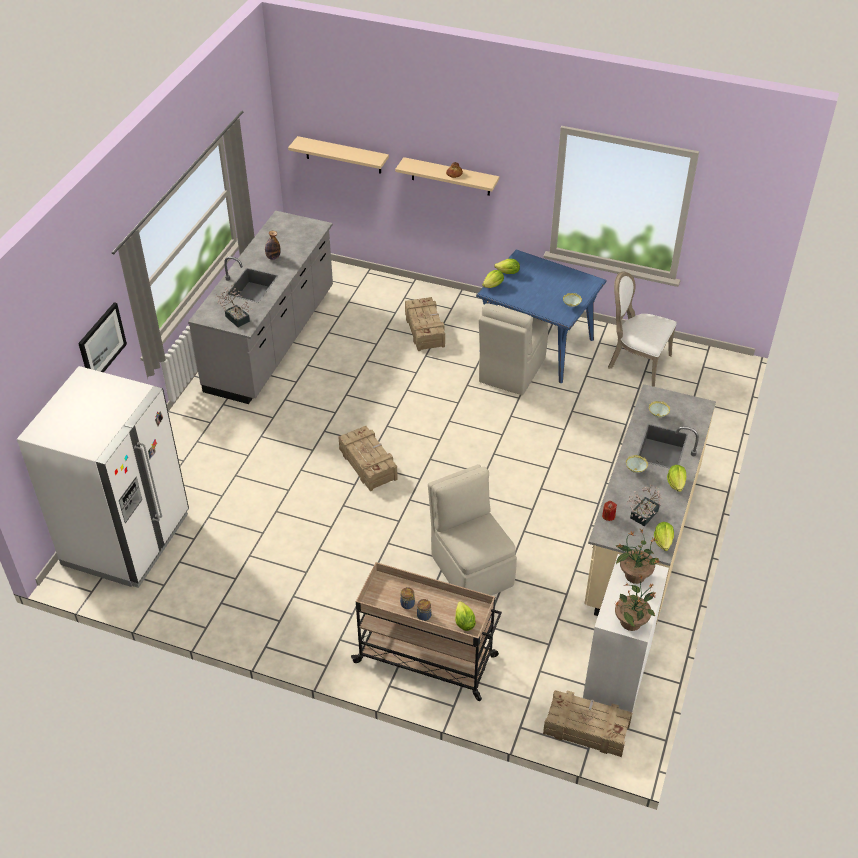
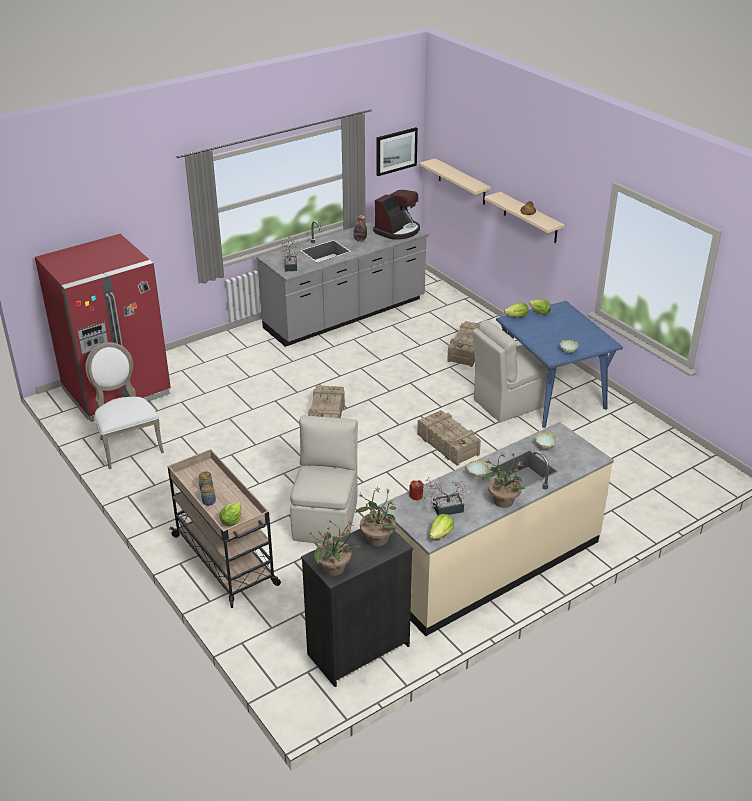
camera: 35 degrees right, 10 degrees down
(101, 343) = (156, 230): picture -> picture (396, 151)
(127, 539) = (117, 392): white fridge -> red fridge
(298, 231) = (397, 231): none -> coffee machine
(586, 728) = (290, 673): crate -> crate (448, 444)
(615, 675) = (358, 649): white dresser -> black dresser
(636, 362) = (629, 439): white chair -> white chair (128, 445)
(676, 484) = (503, 500): lettuce -> potted plant

